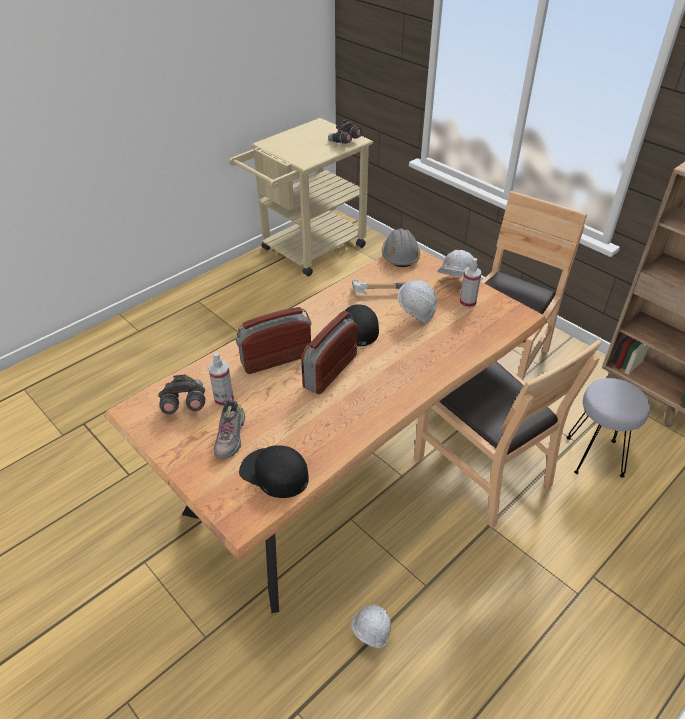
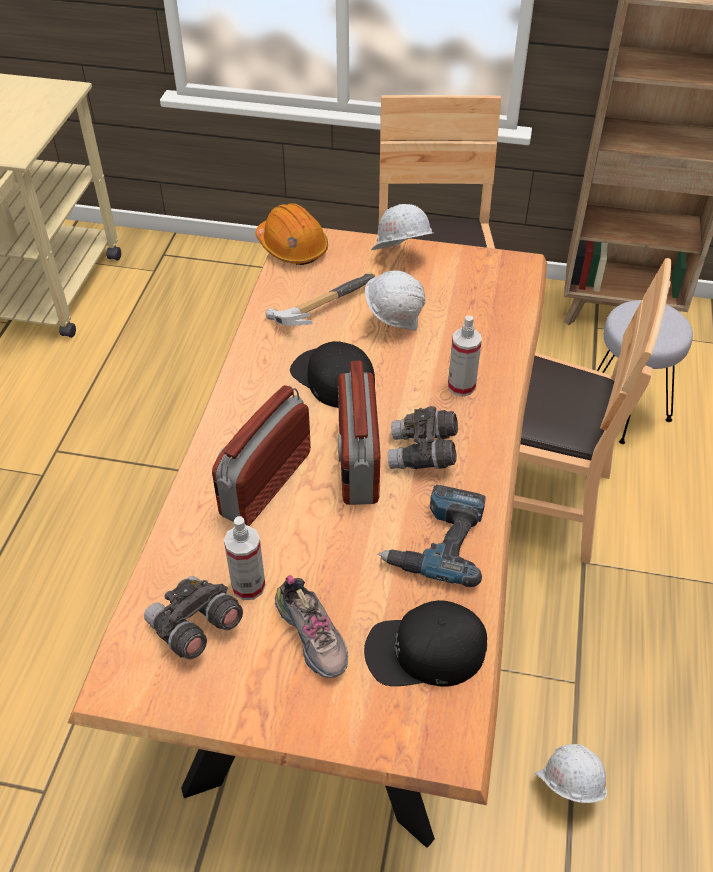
camera: 35 degrees left, 5 degrees up
(332, 428) = (437, 541): none -> power drill
(344, 142) = (49, 98): grey binoculars -> grey binoculars (423, 454)
(400, 256) = (292, 247): grey hard hat -> orange hard hat
(467, 303) = (441, 278): spray bottle -> spray bottle (461, 386)

